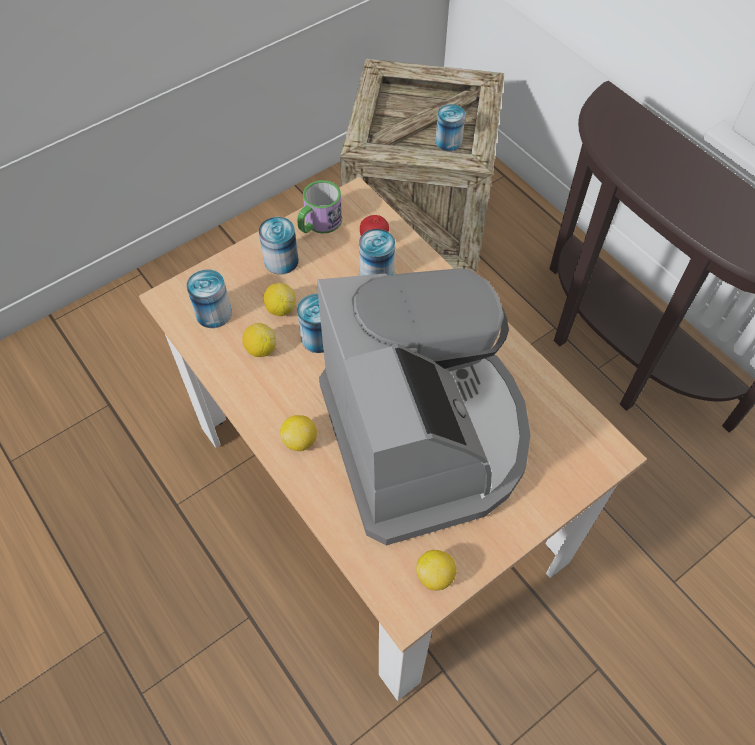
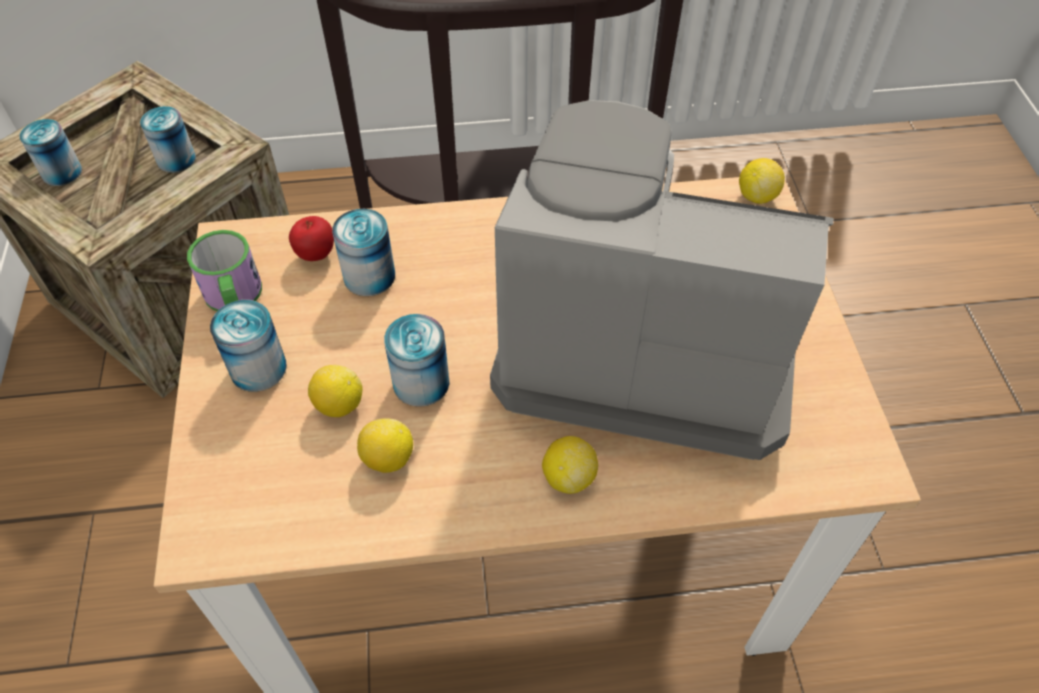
camera: 60 degrees left, 5 degrees down
(213, 313) = (278, 492): can -> can (62, 172)
(435, 575) = (837, 420): lemon -> lemon (757, 196)

